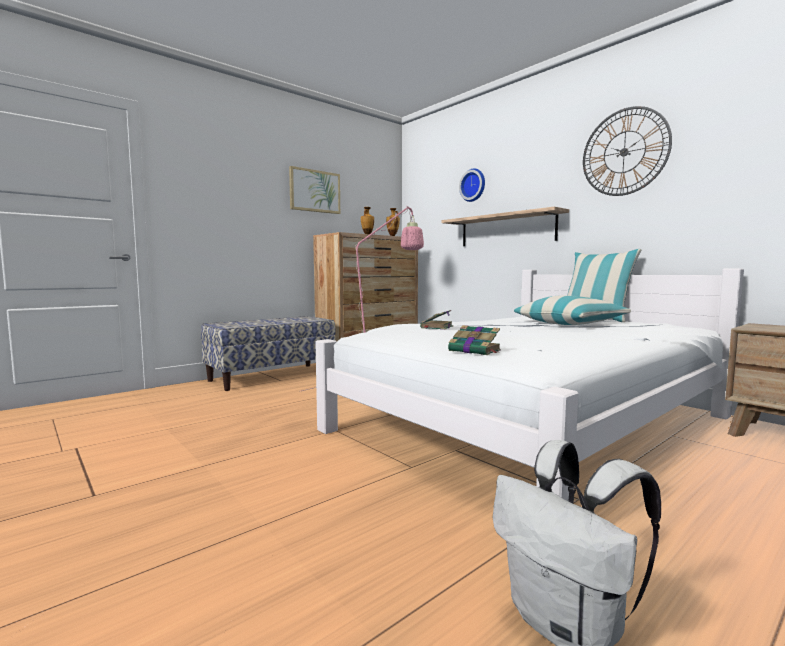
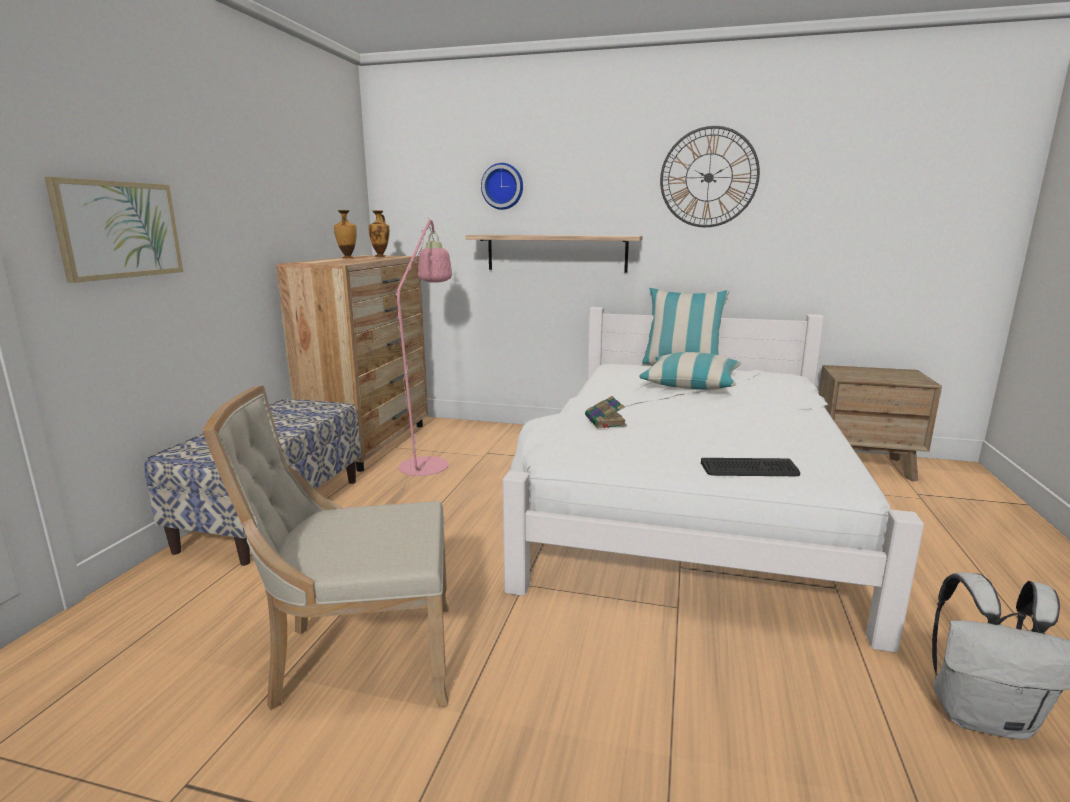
camera: 35 degrees left, 10 degrees up
(203, 433) = (358, 659): none -> beige chair
(315, 191) = (268, 186): picture -> picture (119, 230)
(475, 351) = (749, 469): book -> keyboard

